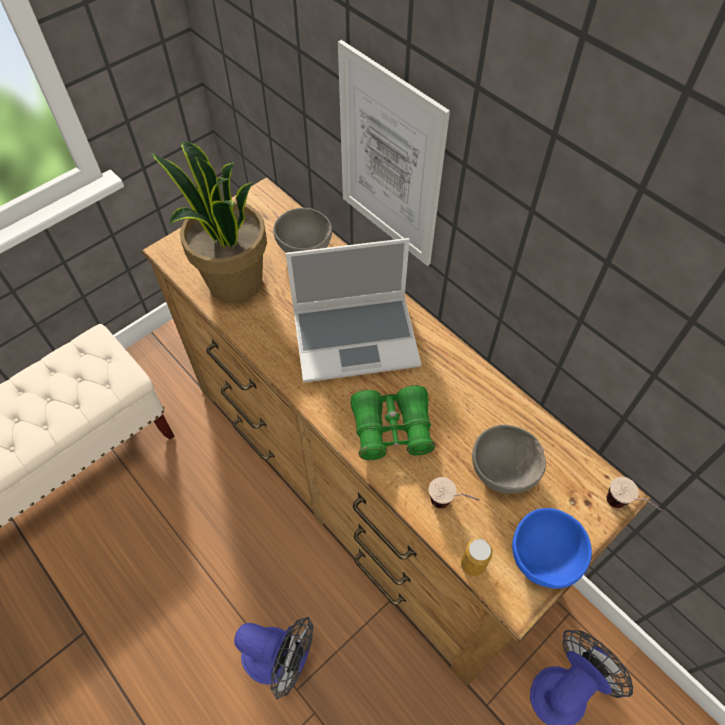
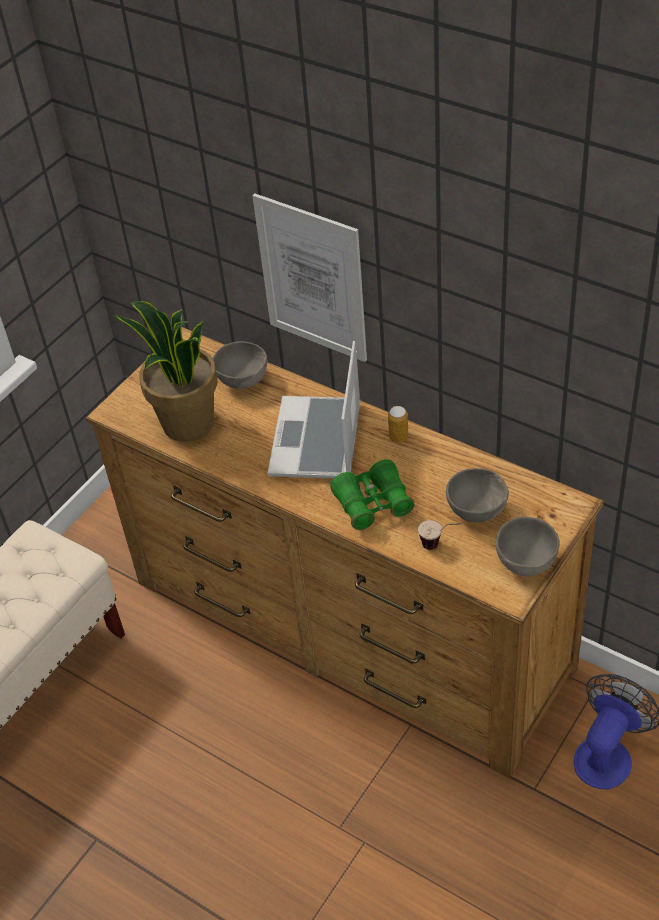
camera: 10 degrees left, 10 degrees down
(279, 658) = (312, 806): fan -> none
(357, 337) = (317, 441): laptop -> laptop turned 120 degrees clockwise
(472, 564) = (470, 580): can -> can (398, 437)
(542, 558) = (525, 562): blue bowl -> grey bowl
(624, 508) = (583, 512): cup -> none

